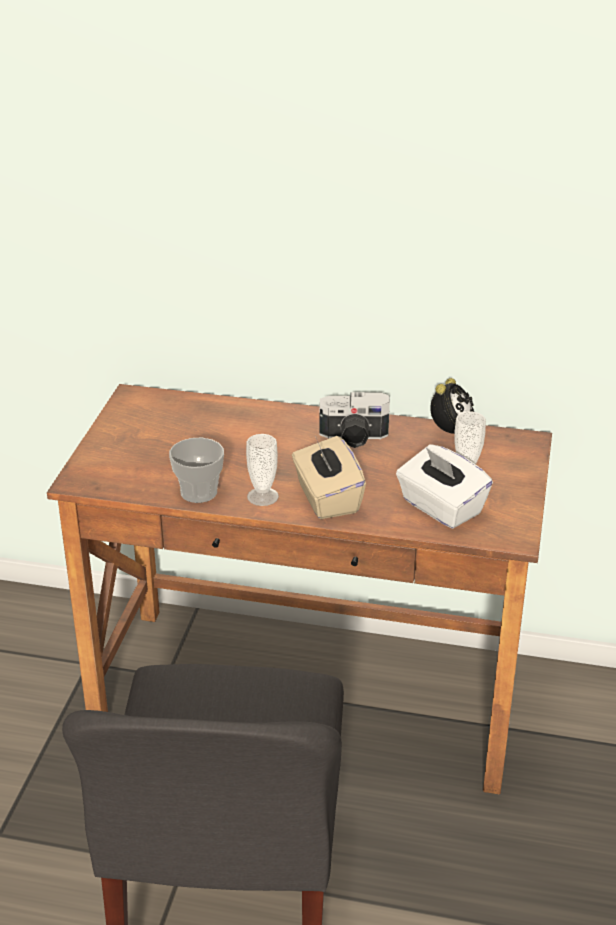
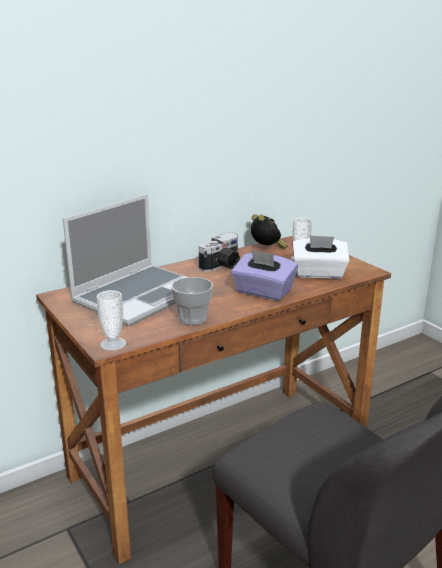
camera: 45 degrees left, 10 degrees down
(201, 435) = (139, 295): none -> laptop
(262, 496) = (230, 305): cup -> cup (113, 344)
(327, 498) = (263, 292): beige tissue box -> purple tissue box

